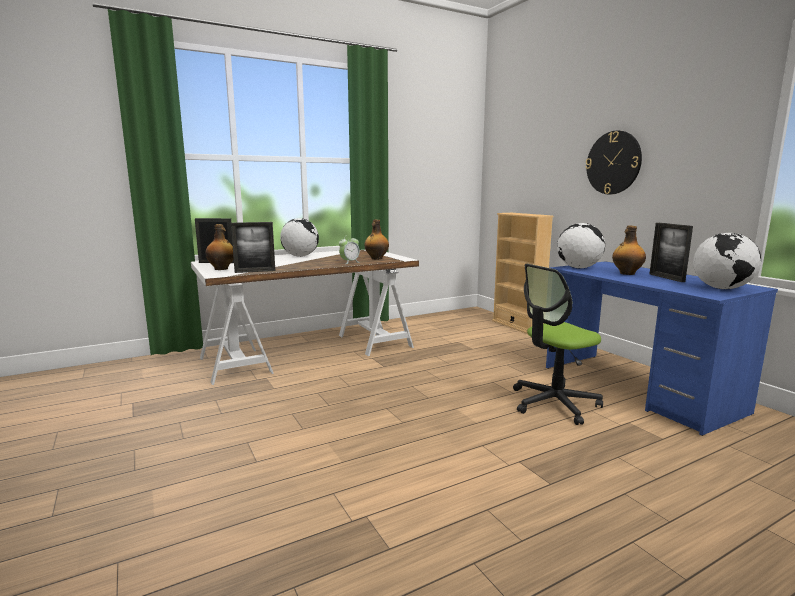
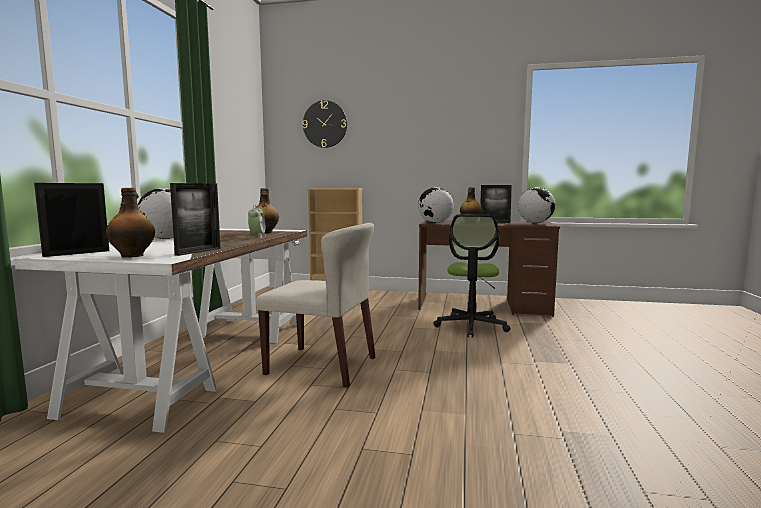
camera: 50 degrees left, 5 degrees down
(353, 383) = (322, 365): none -> beige chair
(613, 163) = (414, 145): wall clock -> wall clock (325, 124)
(637, 389) = (483, 305): blue desk -> brown desk

